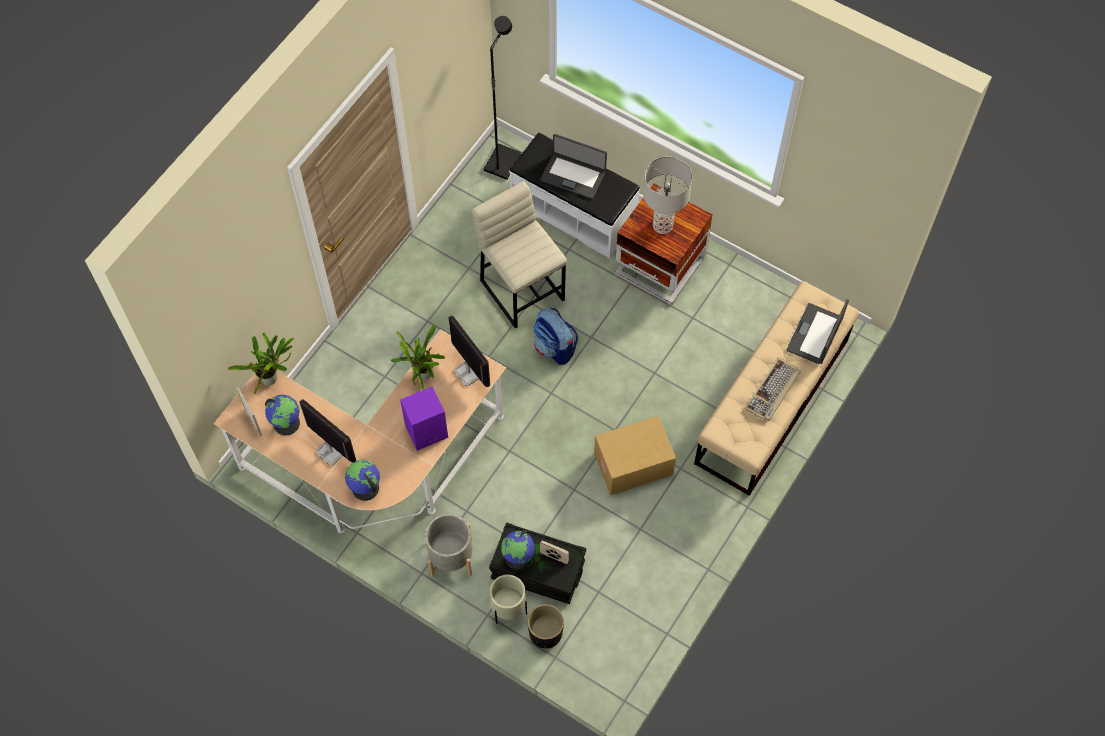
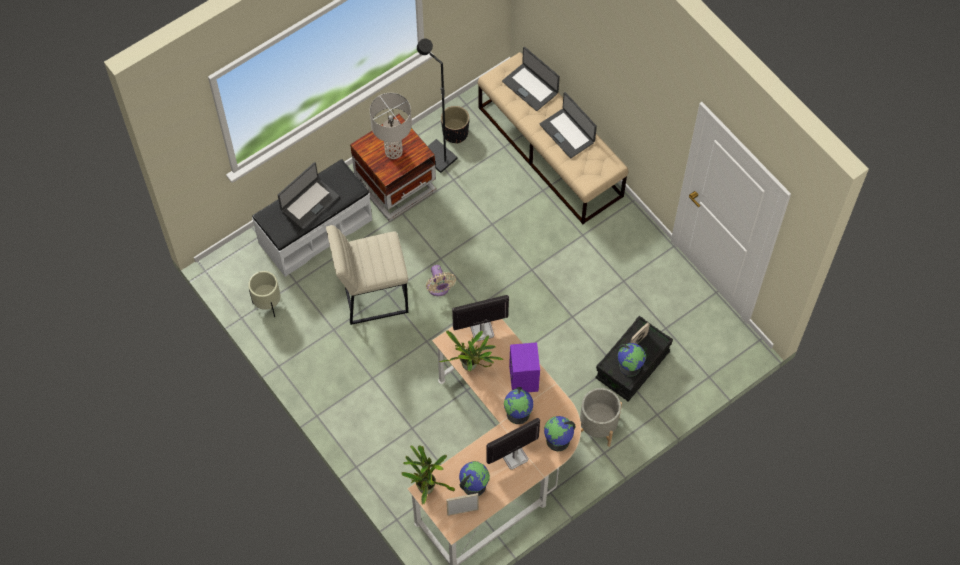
camera: 70 degrees left, 0 degrees up
(384, 439) = (518, 413): none -> globe
(502, 162) = (238, 270): black floor lamp -> black floor lamp (437, 157)
(508, 610) = (658, 398): beige planter -> beige planter (268, 305)
(546, 633) = (687, 377): black planter -> black planter (455, 133)
(555, 347) = (439, 288): backpack -> beige fan
(633, 465) = (567, 267): cardboard box -> none
(773, 391) = (567, 133): keyboard -> laptop

